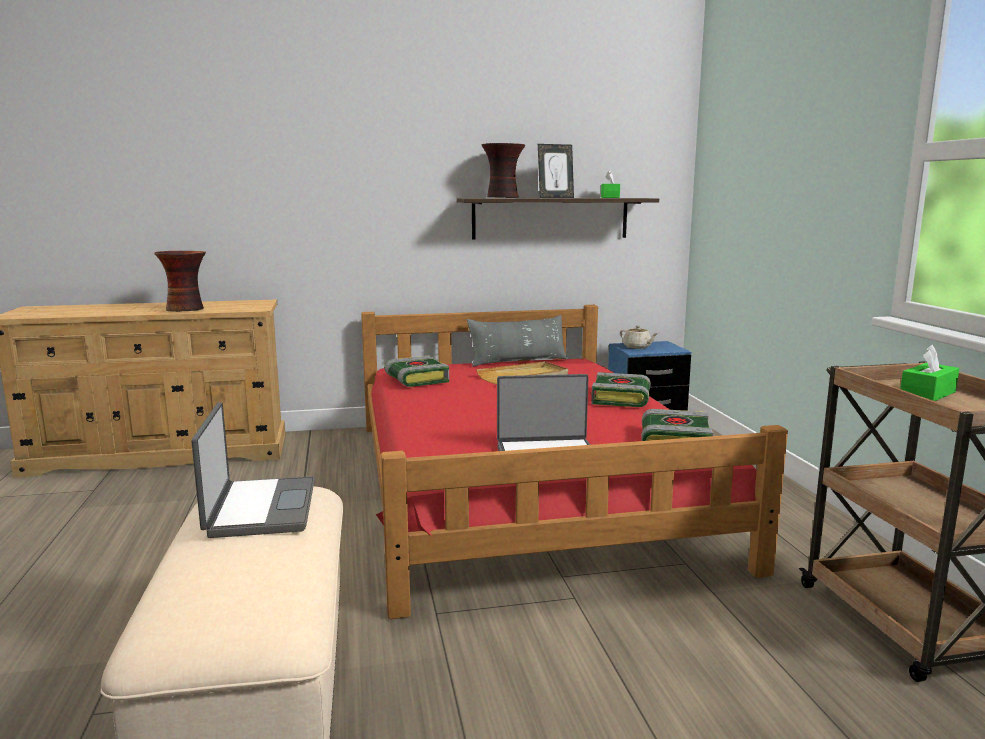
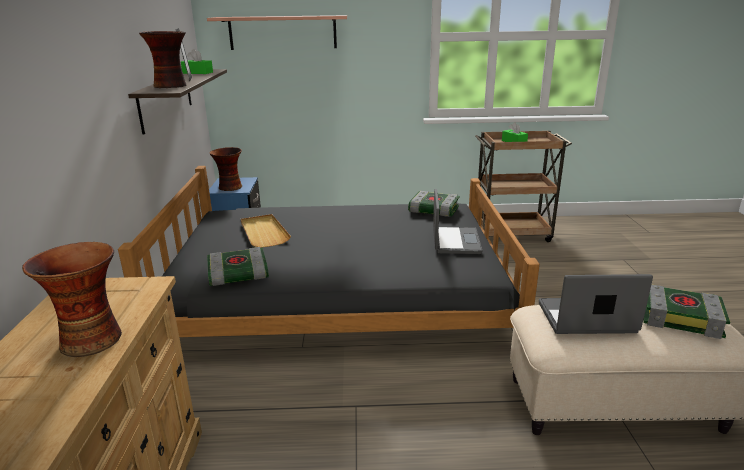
camera: 80 degrees left, 10 degrees up
(518, 361) = (201, 232): grey pillow -> none
(523, 486) = (342, 296): red bed -> black bed
(622, 399) = (345, 211): book -> book (681, 317)
(637, 347) = (230, 187): beige teapot -> vase
(751, 154) = (282, 32): none -> shelf

